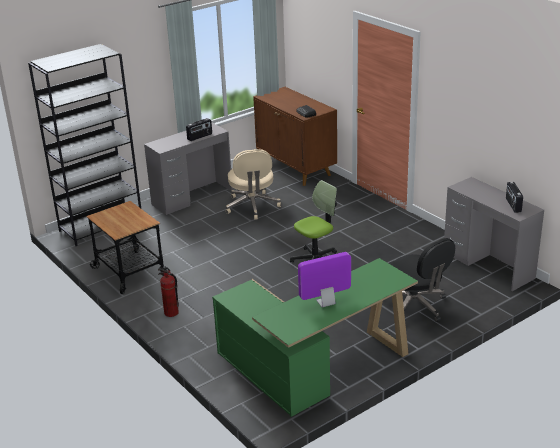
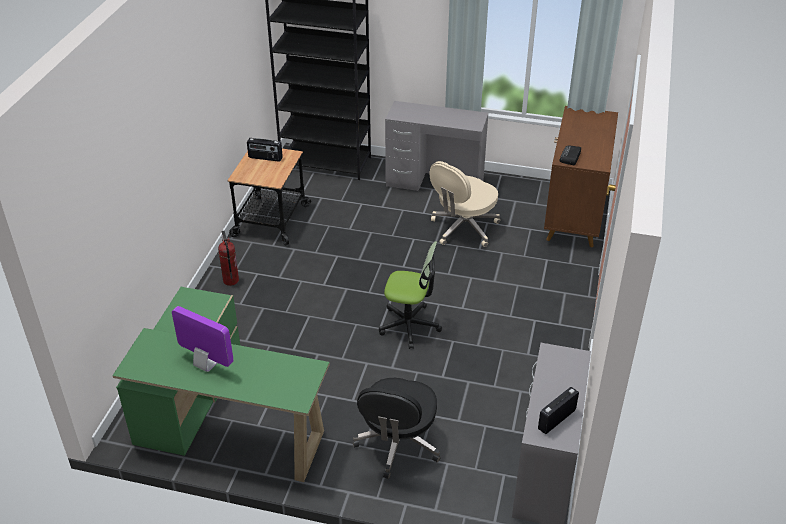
camera: 50 degrees right, 10 degrees up
(200, 137) = (447, 122): radio -> radio (265, 158)

